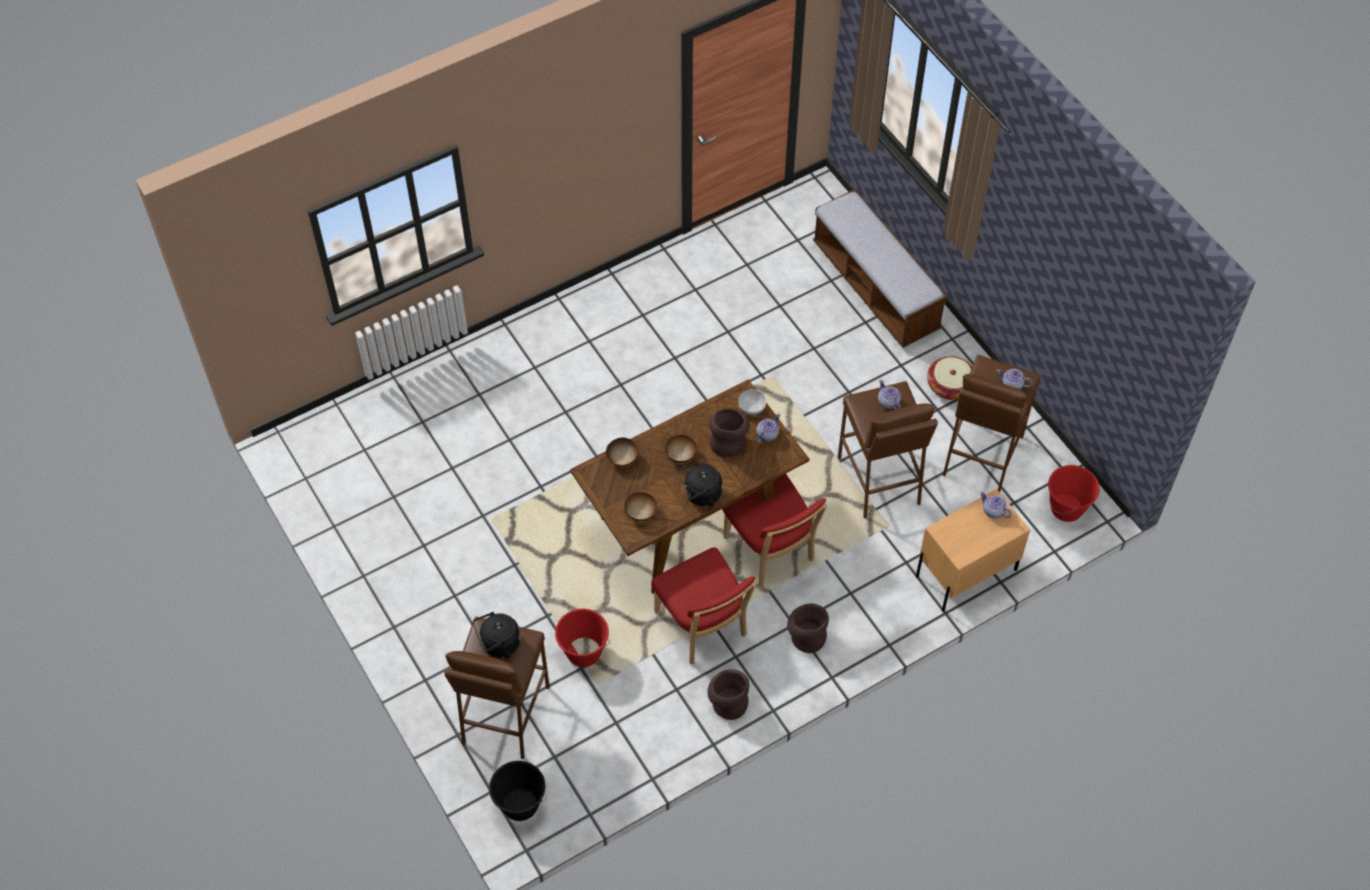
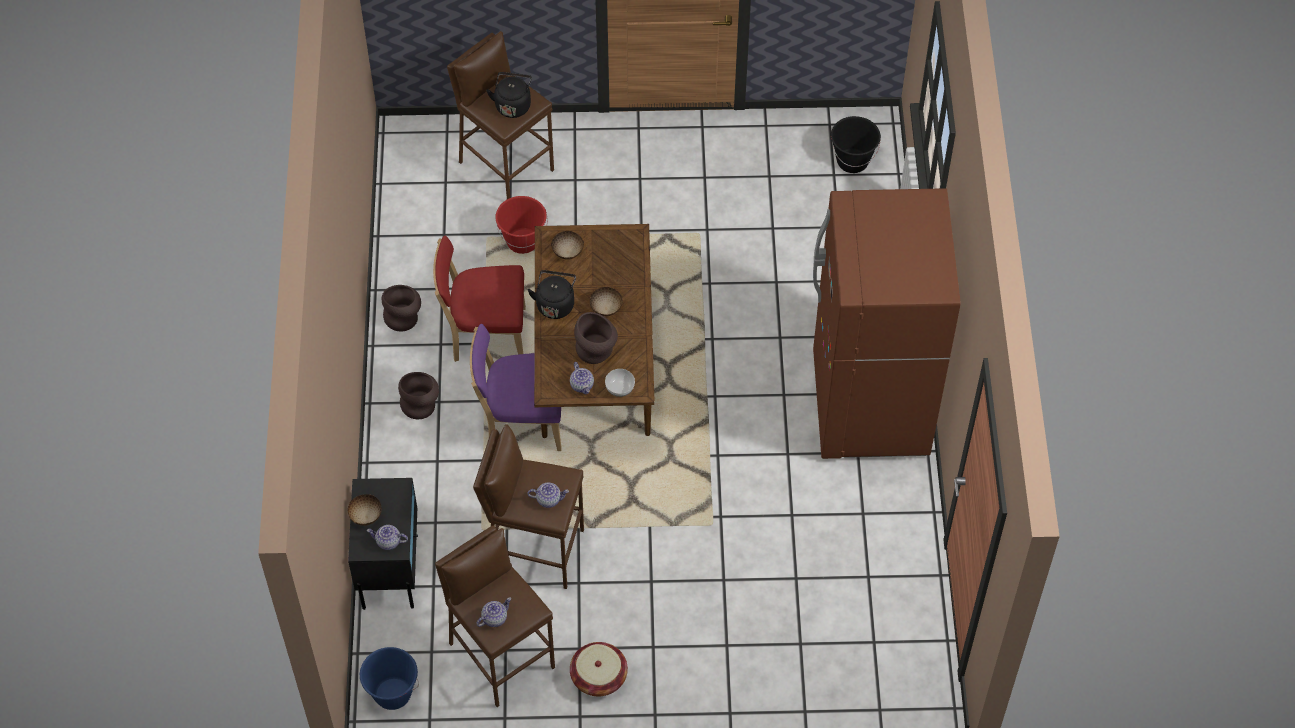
camera: 120 degrees right, 0 degrees up
(520, 805) = (422, 144): black bucket -> black bucket (852, 161)
(594, 325) = (870, 406): none -> brown fridge
(622, 459) = (632, 264): bowl -> bowl (366, 516)
(771, 552) = (521, 422): red chair -> purple chair
(875, 287) = (765, 680): bench -> none
(965, 573) = (390, 564): beige nightstand -> black nightstand
(993, 511) = (388, 542): teapot -> teapot turned 150 degrees counterclockwise
(1067, 508) = (392, 694): red bucket -> blue bucket

